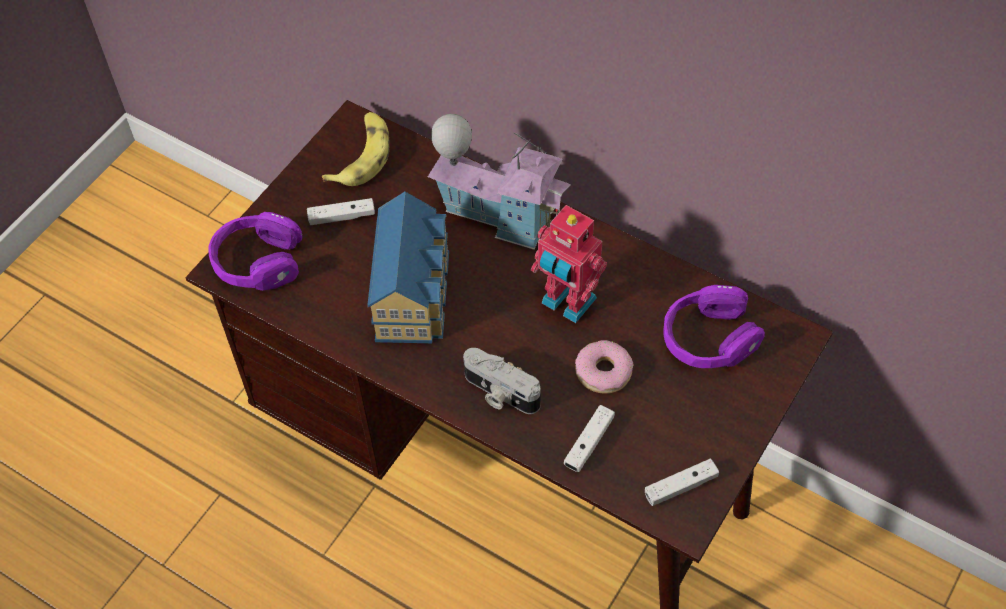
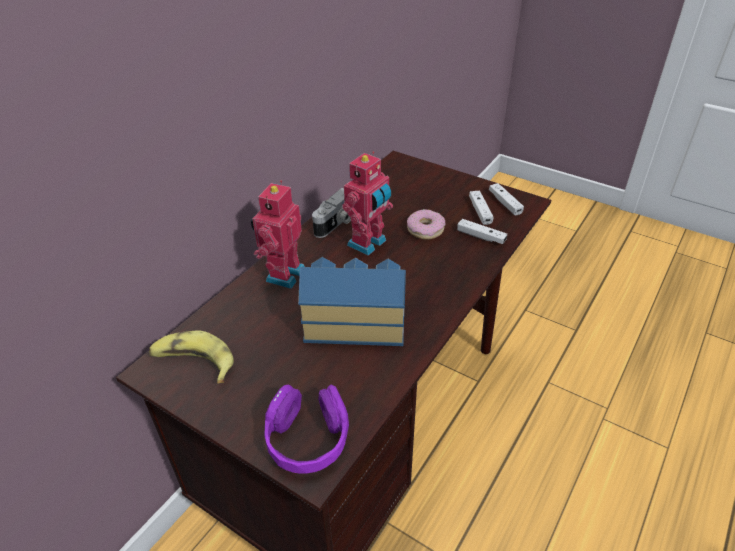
camera: 90 degrees left, 15 degrees down
(342, 217) = (264, 374): white game controller -> white game controller (480, 211)
(499, 393) = (446, 276): camera -> camera (336, 223)
(501, 215) = (283, 274): toy house -> toy robot
(708, 339) = (398, 189): purple headphones -> none

